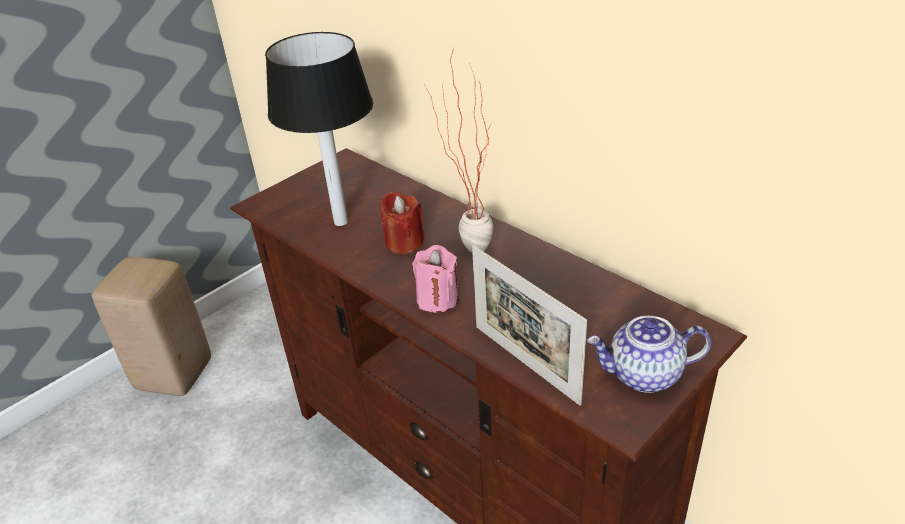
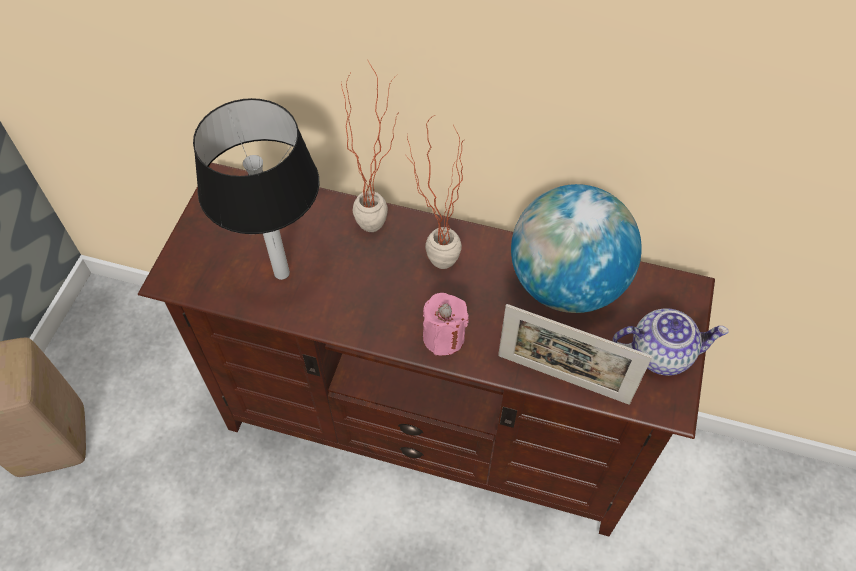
camera: 30 degrees left, 20 degrees up
(404, 243) = (366, 278): red candle -> none
(445, 213) = (382, 224): none -> potted plant
(581, 294) = (566, 283): none -> globe
(644, 375) = (661, 352): teapot -> teapot turned 150 degrees counterclockwise

